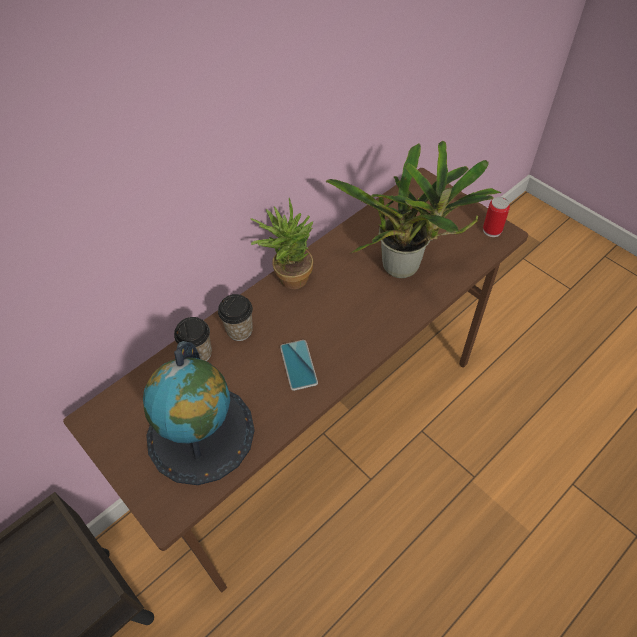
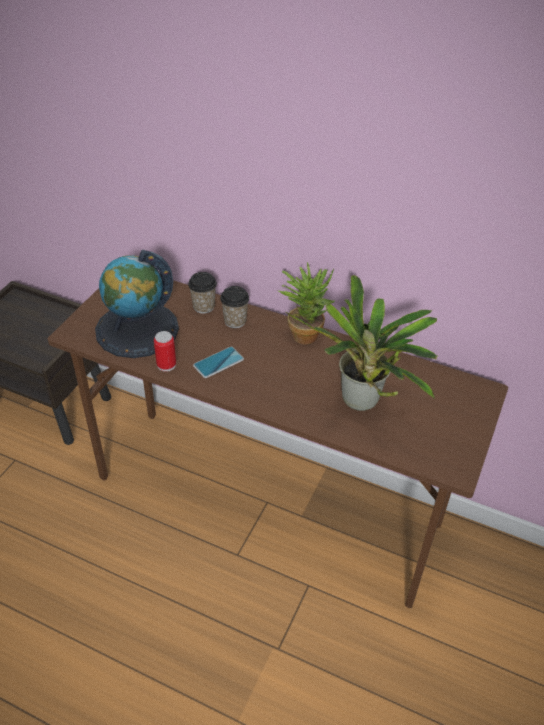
camera: 65 degrees right, 10 degrees down
(492, 230) = (455, 460): can -> can (166, 365)

